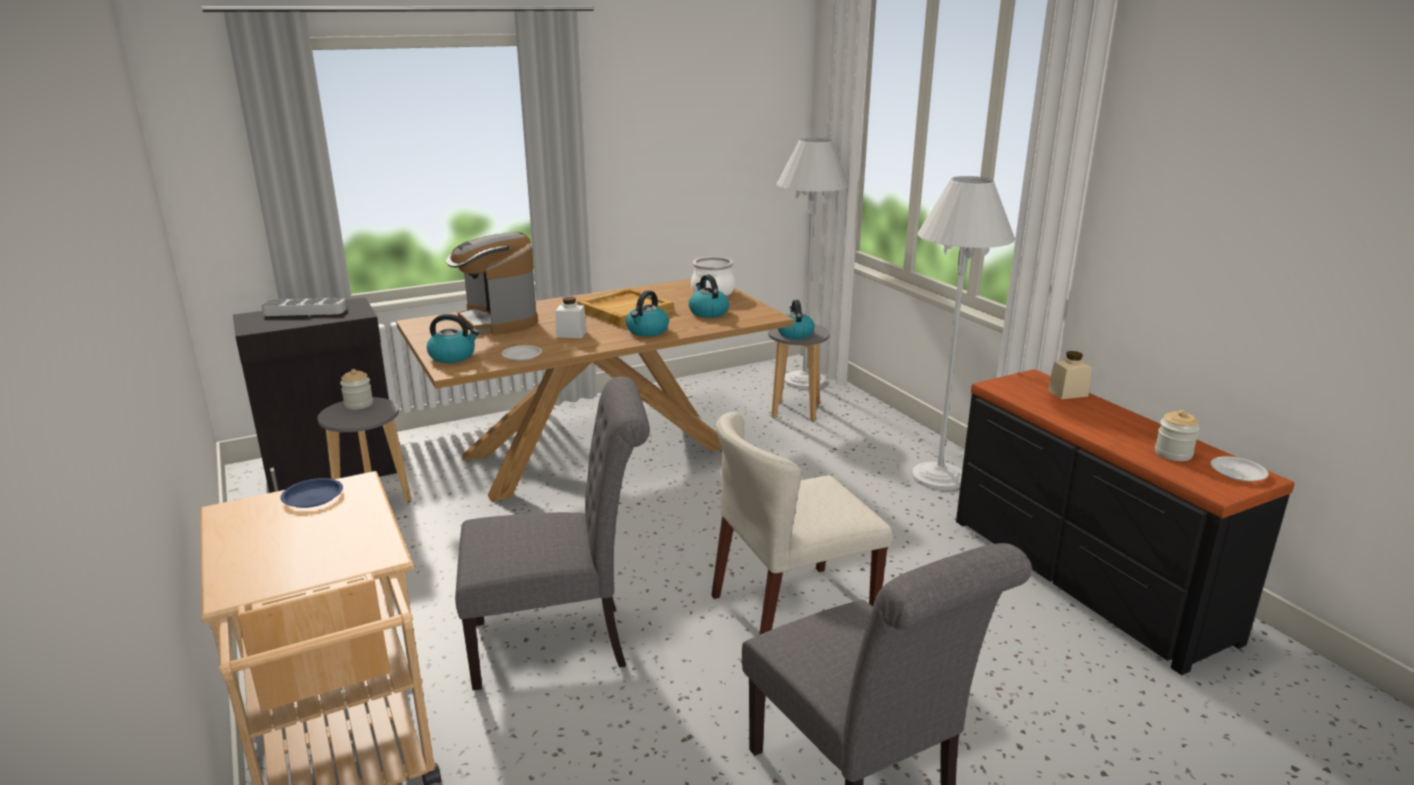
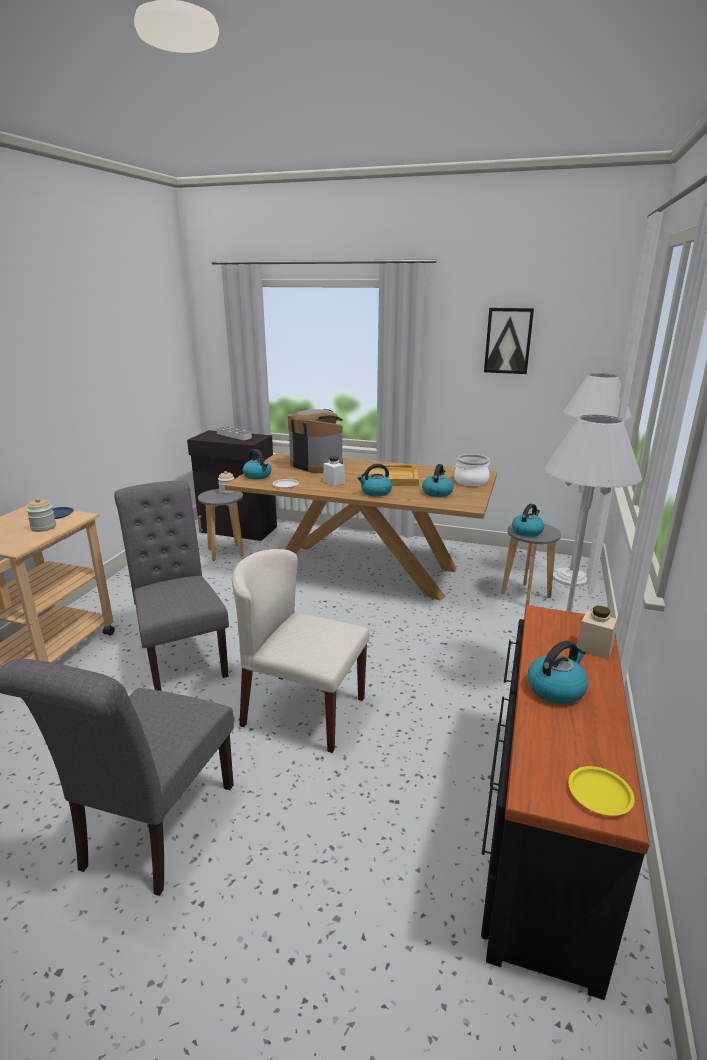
camera: 45 degrees right, 0 degrees up
(497, 321) = (316, 465): coffee machine -> coffee machine turned 120 degrees clockwise
(560, 643) = (181, 656): grey chair -> grey chair turned 150 degrees counterclockwise
(681, 109) = (508, 341): none -> picture
(1105, 429) = (556, 688): none -> kettle
(1173, 454) = (571, 741): jar -> jar (43, 527)
(1237, 472) = (599, 794): white plate -> yellow plate

